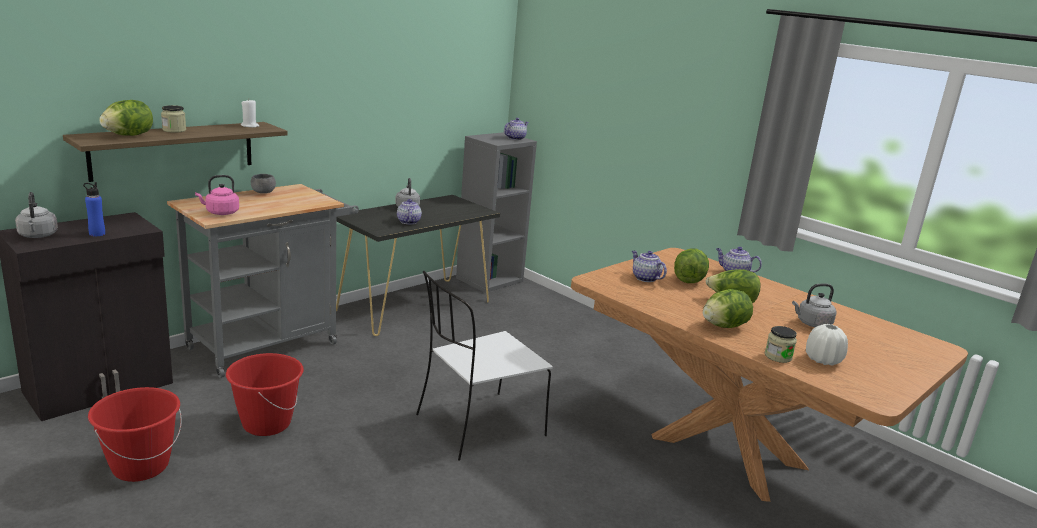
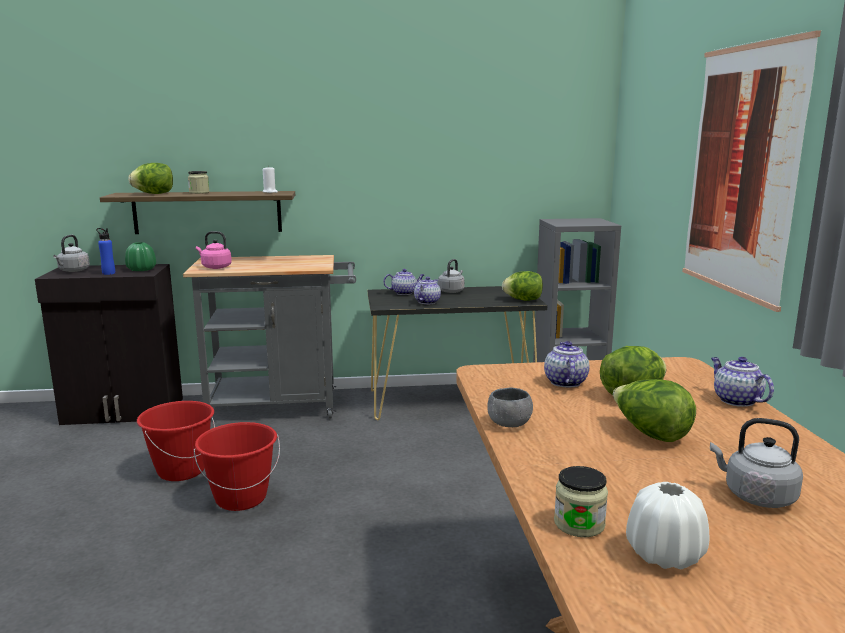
camera: 40 degrees right, 5 degrees down
(126, 224) = (141, 270): none -> green vase
(140, 466) = (57, 476): red bucket -> red bucket (241, 498)
(263, 192) = (285, 258): grey bowl -> grey bowl (509, 424)
(477, 426) = (350, 533): white chair -> none
(515, 138) = (597, 222): teapot -> teapot (404, 293)
(673, 115) = (742, 171): none -> picture
(724, 326) = (568, 460): lettuce -> lettuce (523, 300)

